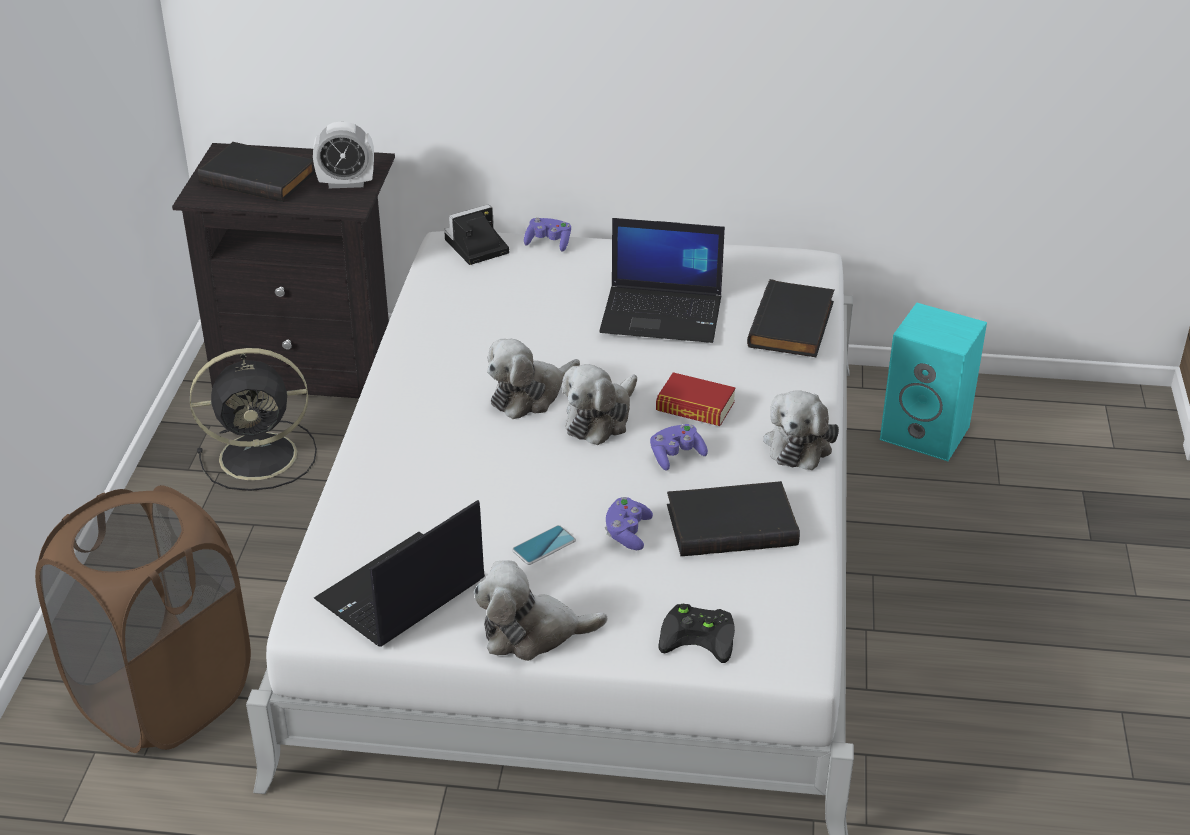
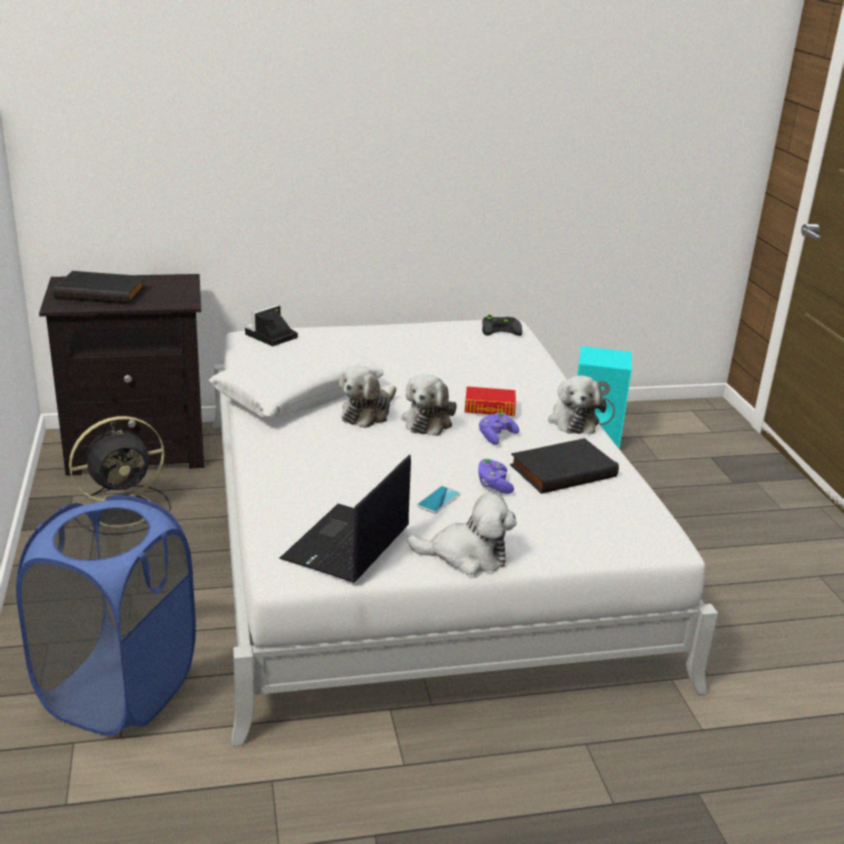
camera: 20 degrees left, 10 degrees down
(163, 697) = (119, 690): brown laundry basket -> blue laundry basket
(346, 183) = (173, 291): alarm clock -> none
(461, 350) = (298, 394): none -> white pillow
(532, 633) = (466, 556): plush toy -> plush toy turned 150 degrees counterclockwise
(548, 243) = (322, 330): purple game controller -> none
(663, 314) = (432, 359): laptop -> none
(701, 636) = (590, 538): black game controller -> black game controller (501, 329)
(793, 325) = (524, 356): black book -> none

